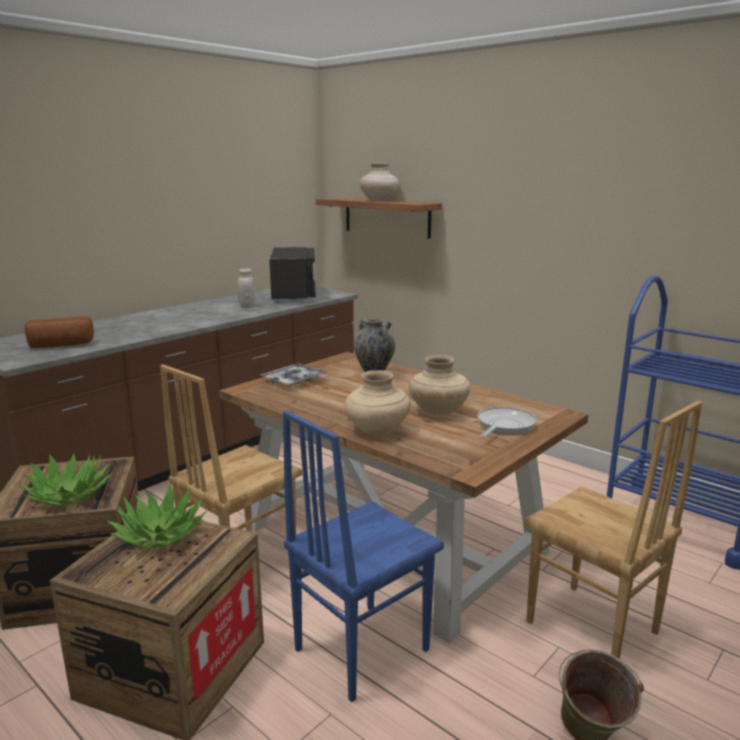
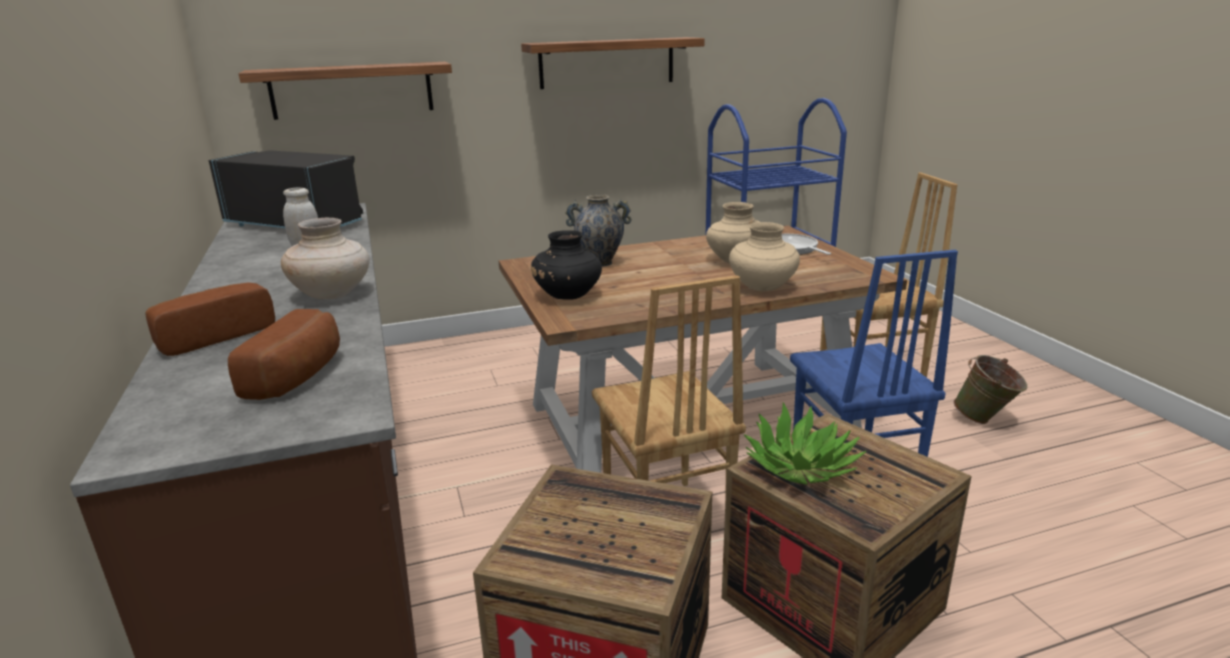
camera: 60 degrees left, 5 degrees up
(69, 495) = (638, 525): potted plant -> none
(106, 324) = (213, 336): none -> bread
(294, 380) = (568, 295): tray -> black vase
(379, 200) = (357, 66): beige vase -> beige vase (332, 294)
(567, 217) = (607, 63): none -> shelf

